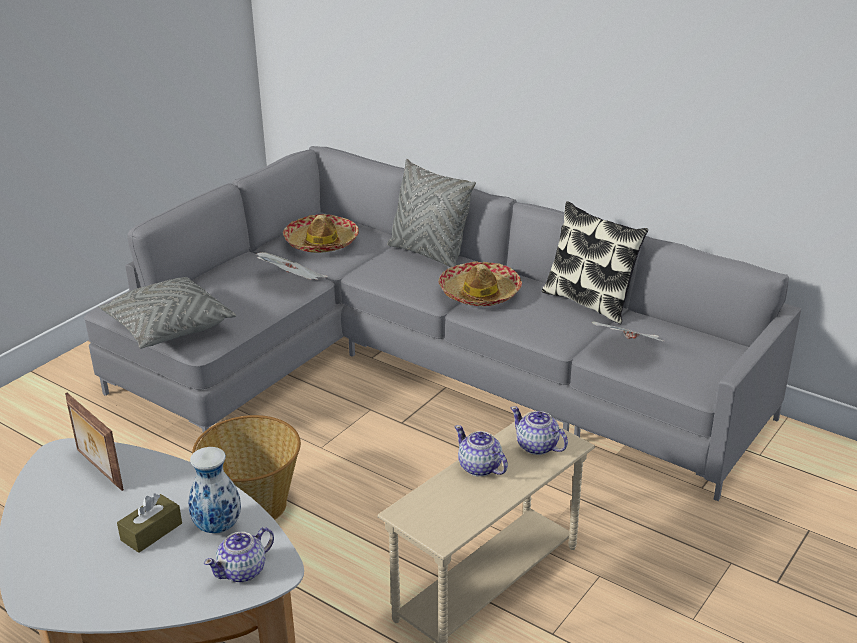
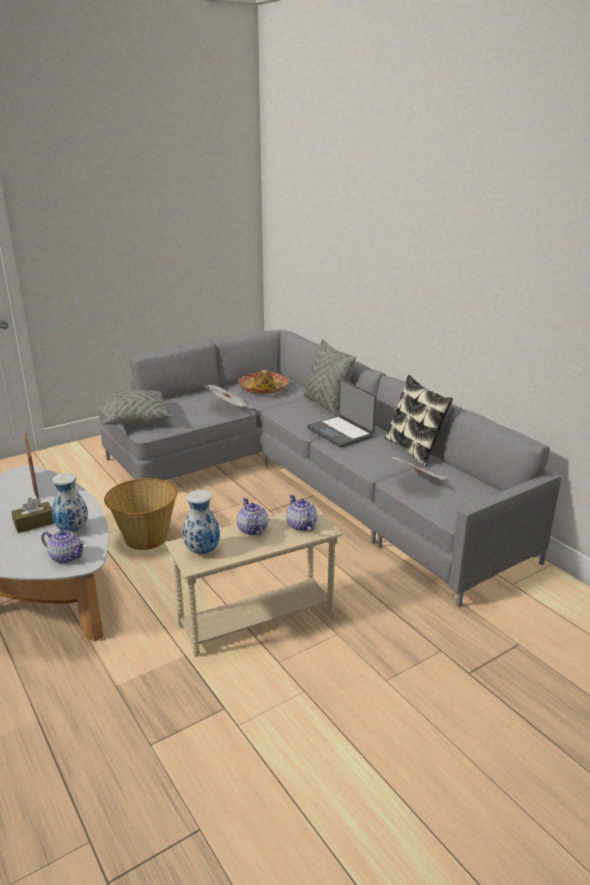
camera: 20 degrees right, 5 degrees down
(243, 571) = (66, 557): teapot -> teapot turned 135 degrees counterclockwise
(439, 515) = (203, 551): none -> vase
(479, 293) = (341, 432): hat -> laptop

